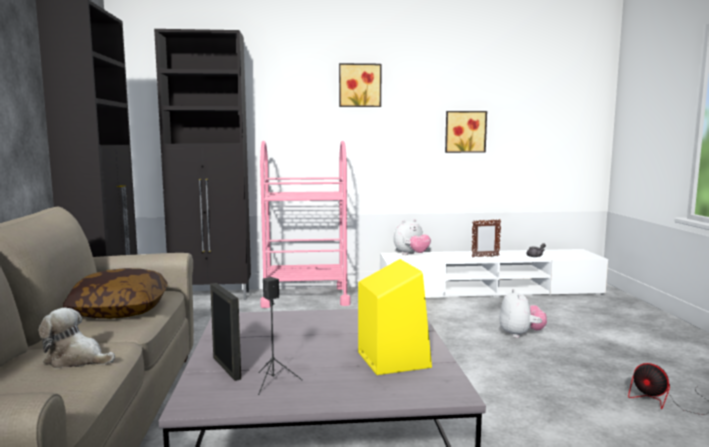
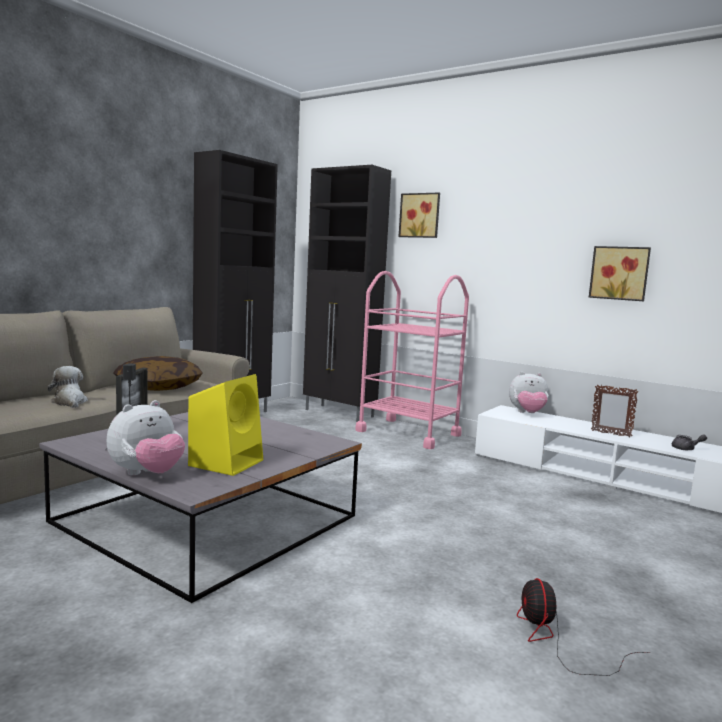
camera: 40 degrees right, 0 degrees up
(359, 85) = (497, 216): picture -> picture (420, 215)
(520, 335) = (544, 525): plush toy -> plush toy (147, 474)

